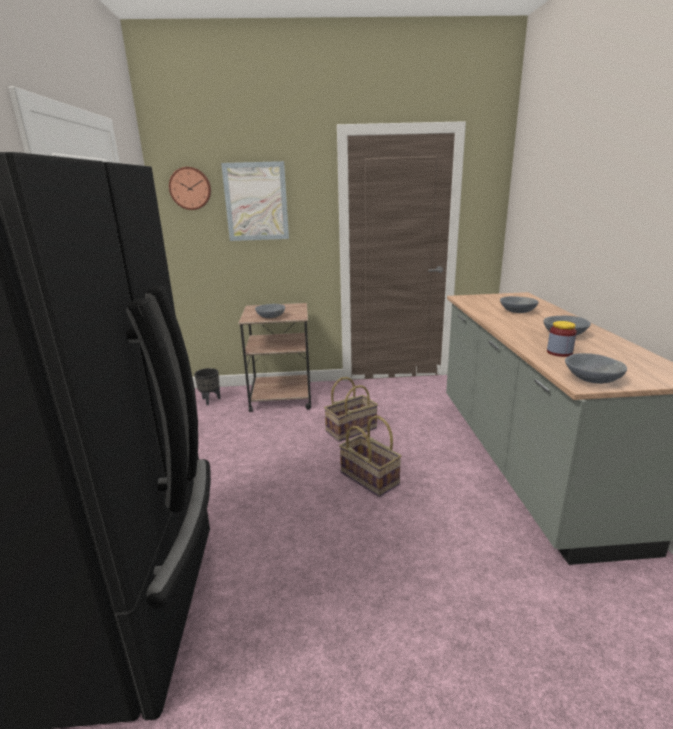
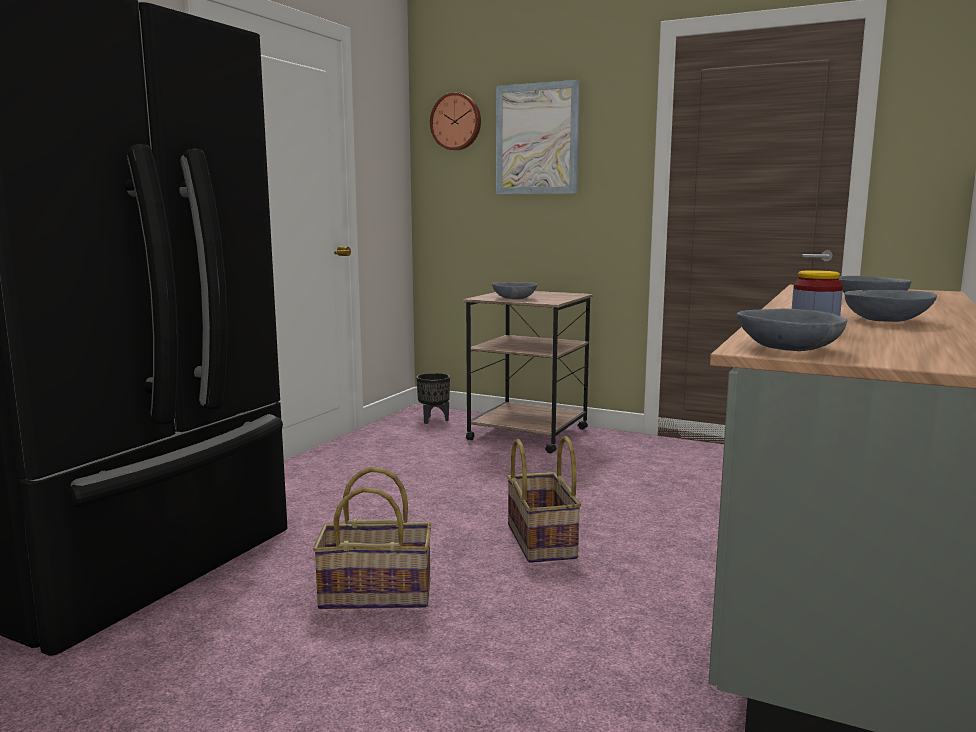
camera: 30 degrees right, 10 degrees down
(351, 429) = (583, 486): basket -> basket (377, 593)

